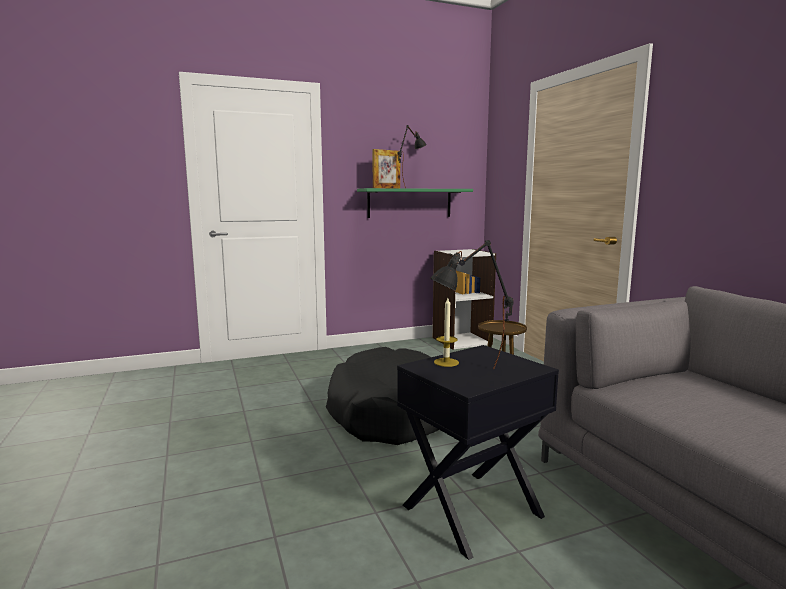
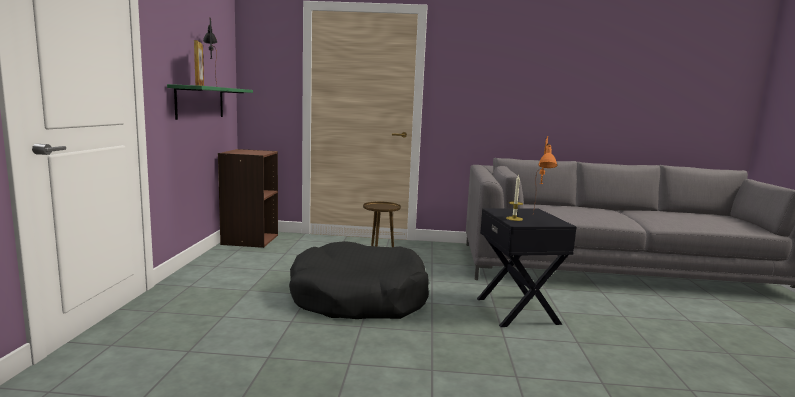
camera: 65 degrees left, 0 degrees up
(461, 341) = (249, 240): white bookcase -> brown bookcase
(470, 375) = (540, 219): black table lamp -> orange table lamp

